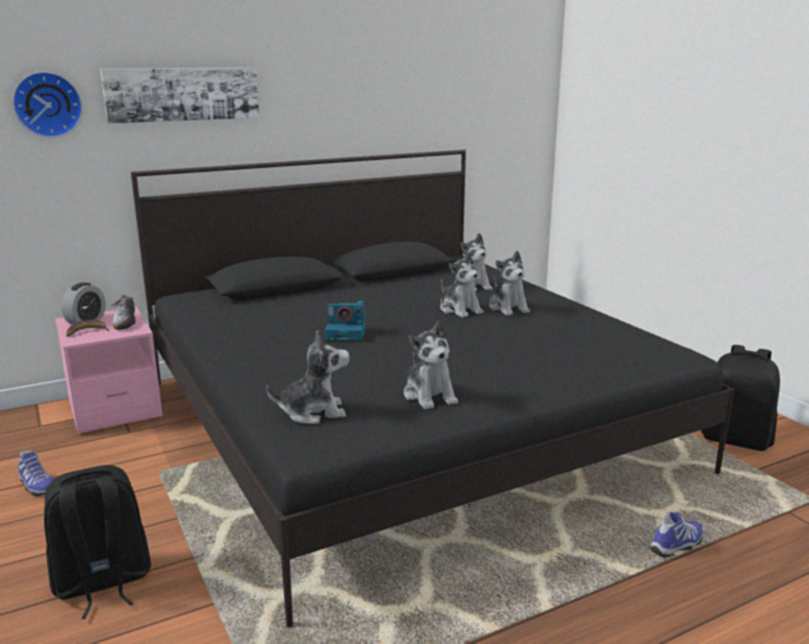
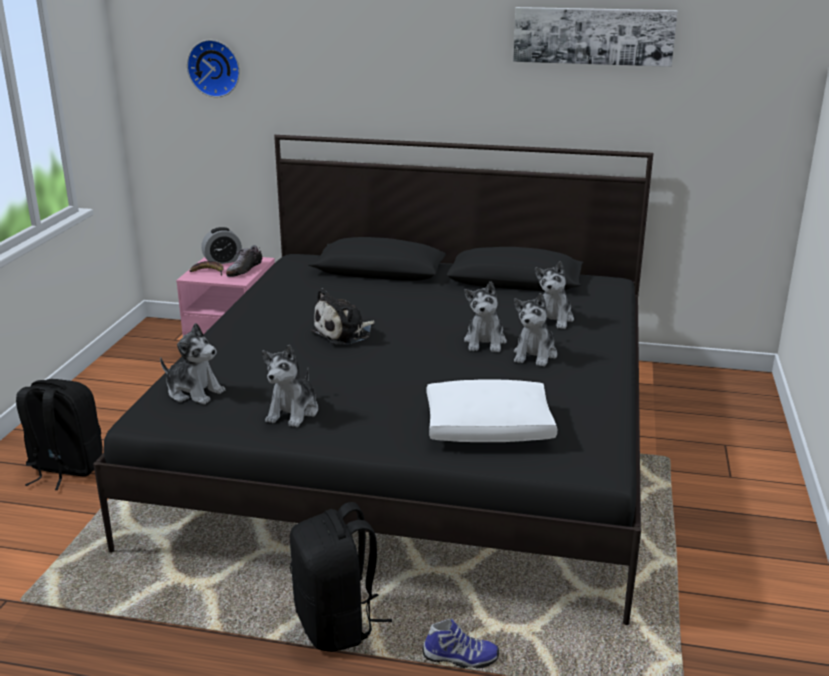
camera: 40 degrees right, 5 degrees up
(36, 486) = (117, 385): shoe -> none
(183, 94) = (328, 65): picture -> picture (593, 36)
(347, 333) = (344, 333): camera -> plush toy
(579, 356) = (489, 428): none -> white pillow
(736, 439) = (720, 605): black backpack -> black backpack (337, 624)

